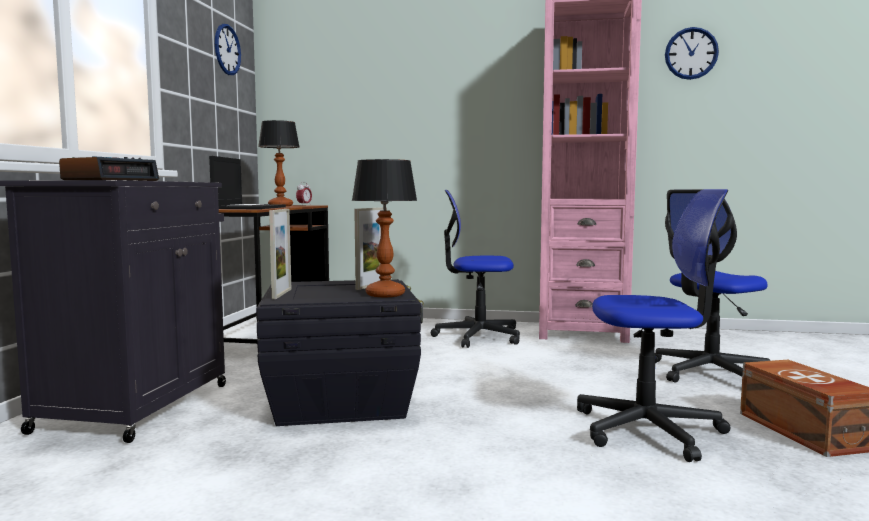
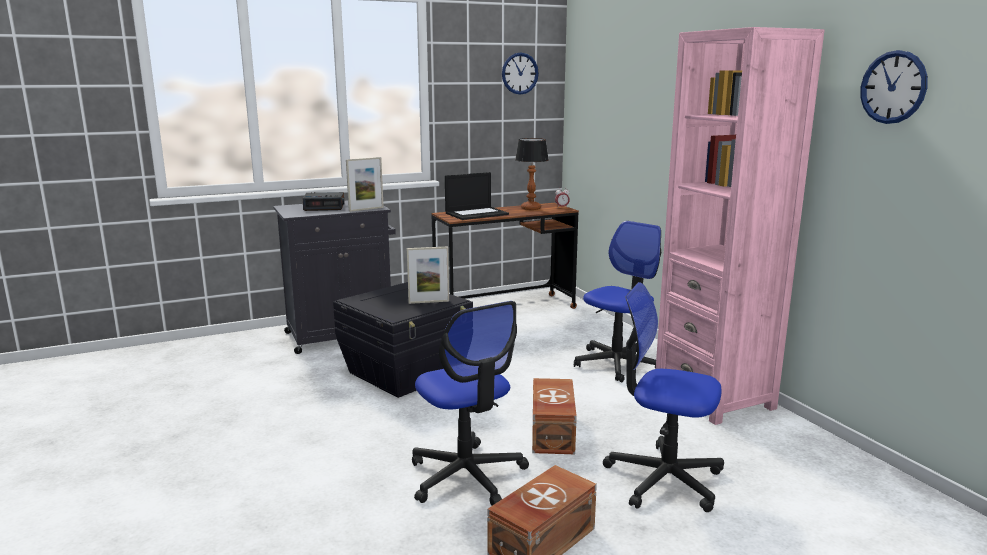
camera: 55 degrees right, 10 degrees up
(282, 294) = (371, 294): picture frame -> picture frame (366, 209)
(384, 294) = (399, 312): table lamp -> none
(477, 336) = (617, 364): office chair -> office chair turned 75 degrees clockwise
(588, 382) = (551, 433): none -> brown storage box

